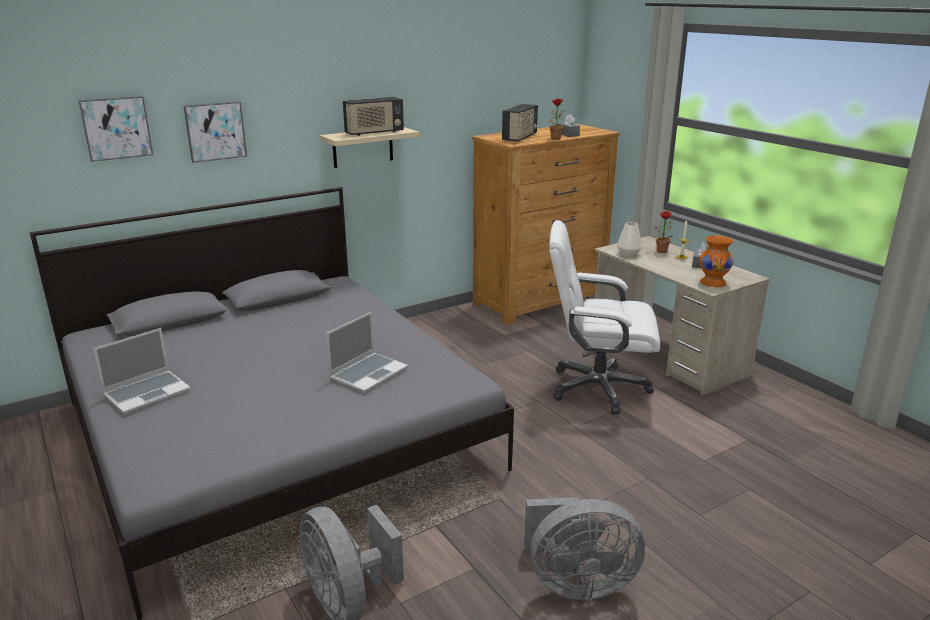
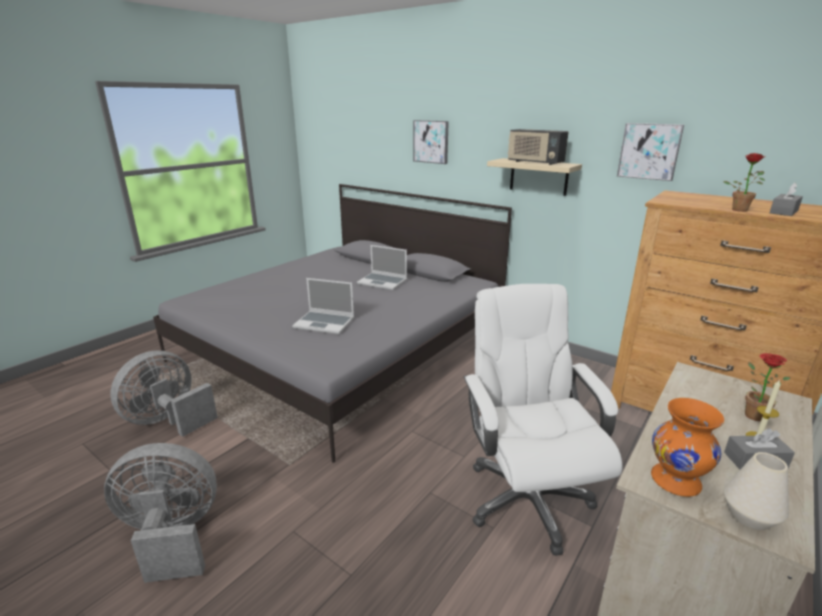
camera: 70 degrees right, 0 degrees up
(116, 128) = (381, 130): picture -> picture (649, 151)
(148, 393) = (277, 275): laptop -> laptop (383, 282)
(520, 138) = (701, 200): radio -> none
(576, 583) = (172, 536): grey fan -> grey fan turned 105 degrees clockwise
(628, 254) = (691, 388): white vase -> white vase (749, 516)

